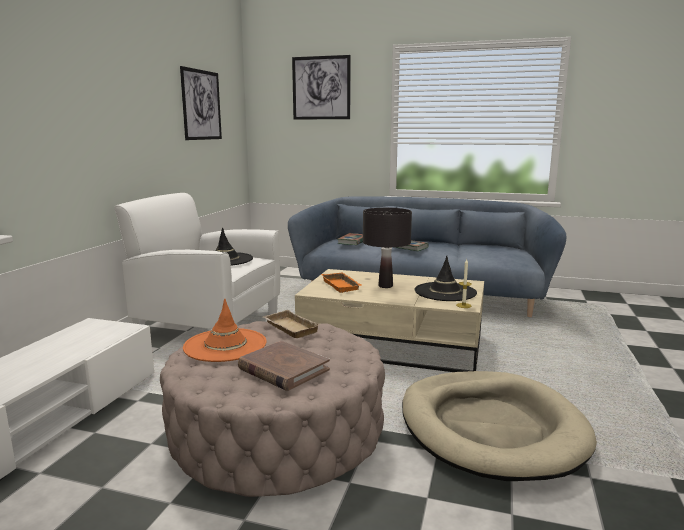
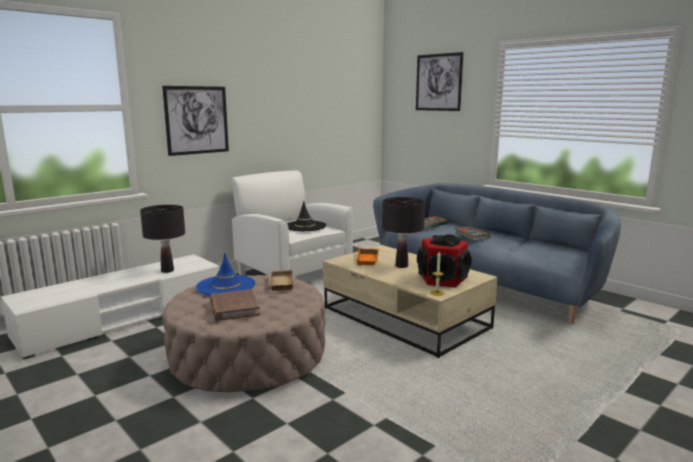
camera: 30 degrees right, 0 degrees up
(79, 346) = (167, 271): none -> black table lamp
(201, 105) = (328, 100): picture -> picture (197, 120)
(225, 345) = (226, 286): orange hat -> blue hat
(445, 292) = (442, 279): black hat -> speaker
(490, 428) = (394, 397): beige dog bed -> none

